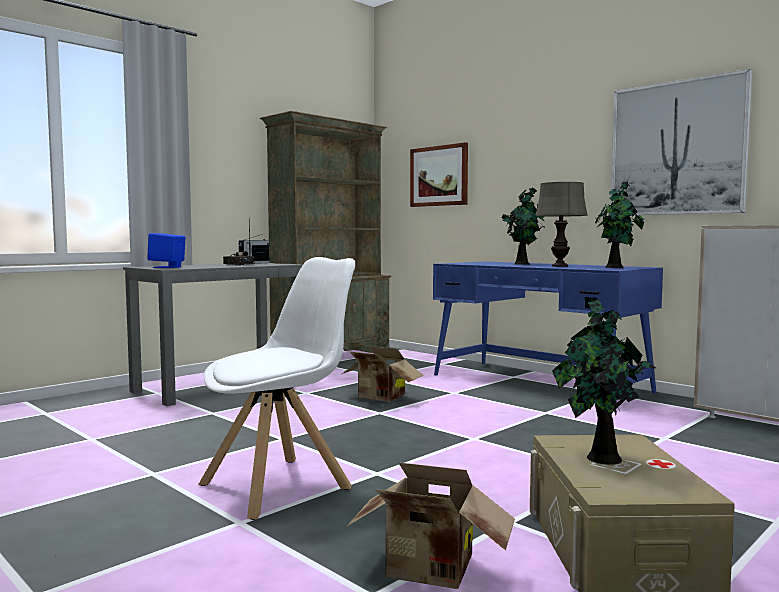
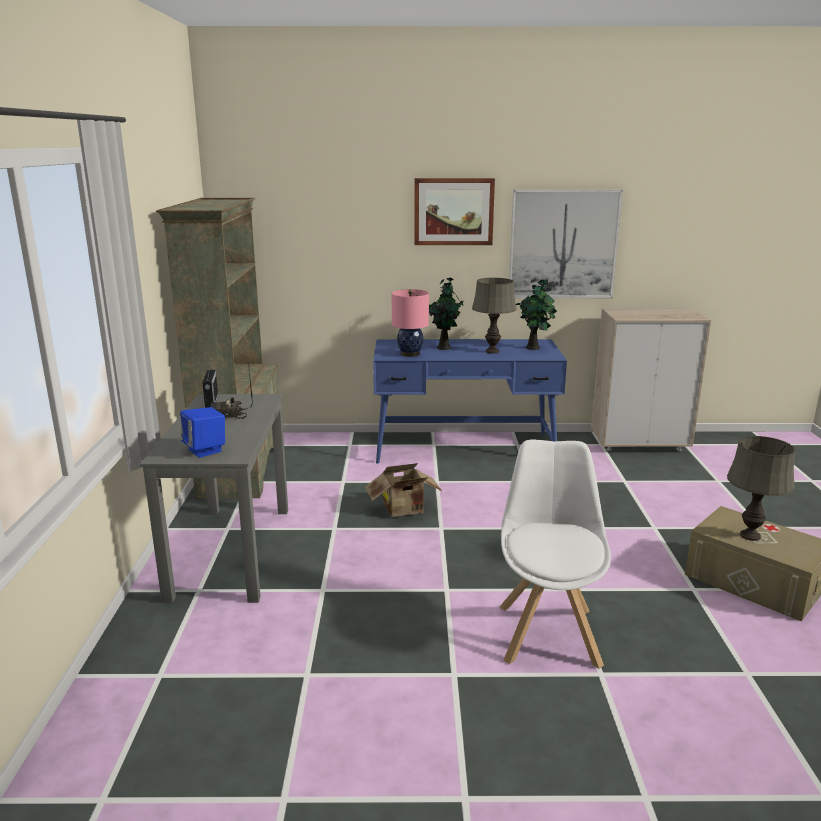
camera: 45 degrees left, 15 degrees up
(431, 573) = (735, 643): cardboard box -> none
(439, 176) = (311, 251): picture -> picture (453, 211)
(477, 263) = (410, 354): none -> pink table lamp
(600, 458) = (749, 536): potted plant -> grey table lamp

